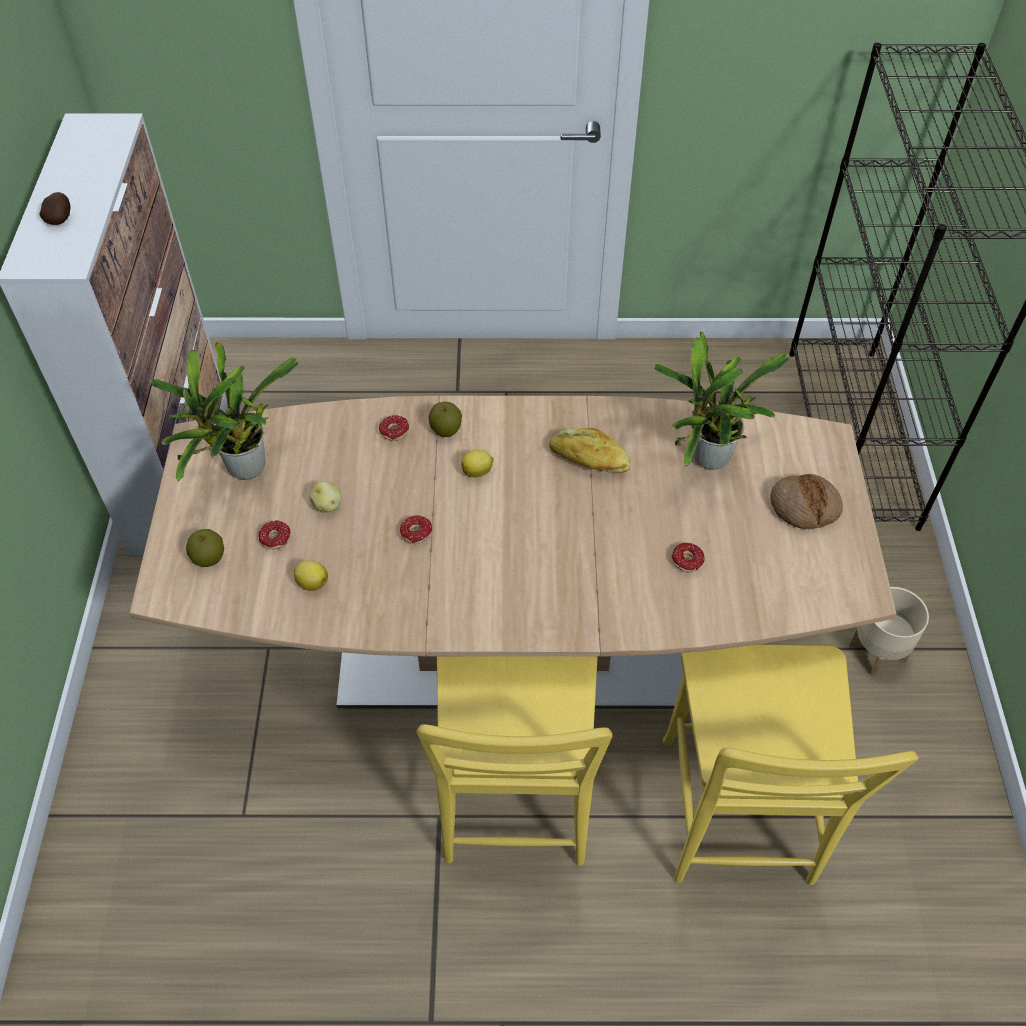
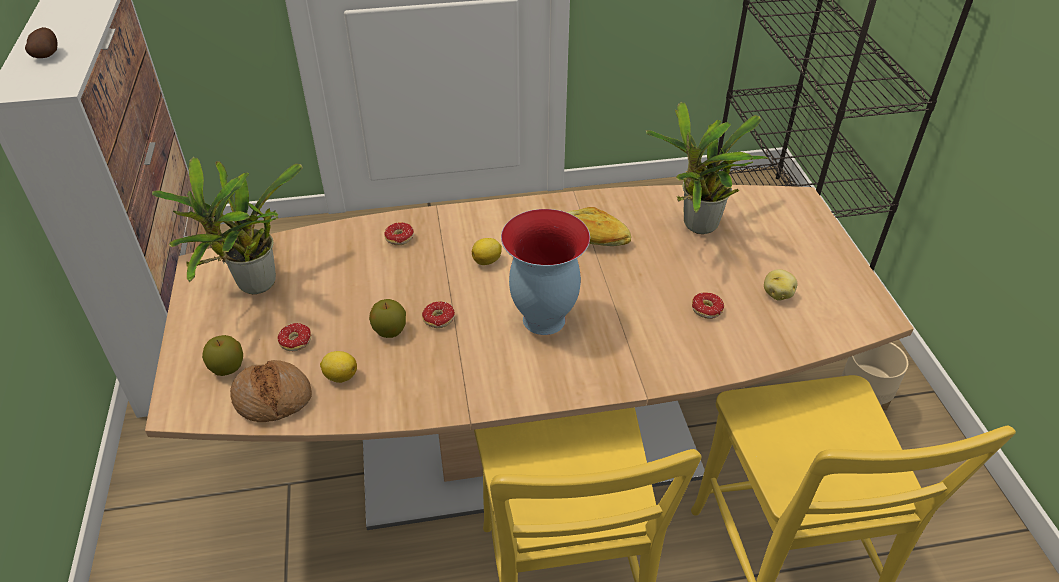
camera: 10 degrees left, 10 degrees down
(328, 504) = (345, 305): potato -> potato (777, 294)
(446, 430) = (449, 231): apple -> apple (390, 331)
(519, 549) = (543, 320): none -> vase
(804, 507) = (797, 253): bread -> bread (272, 398)

